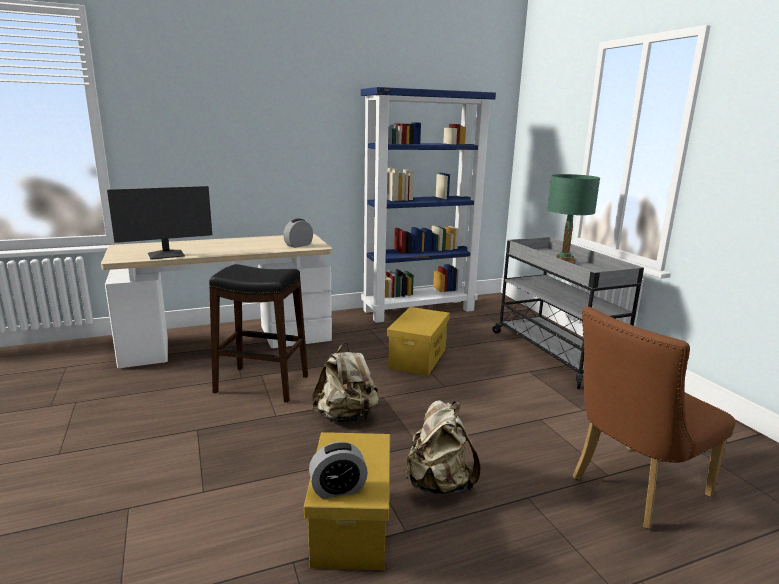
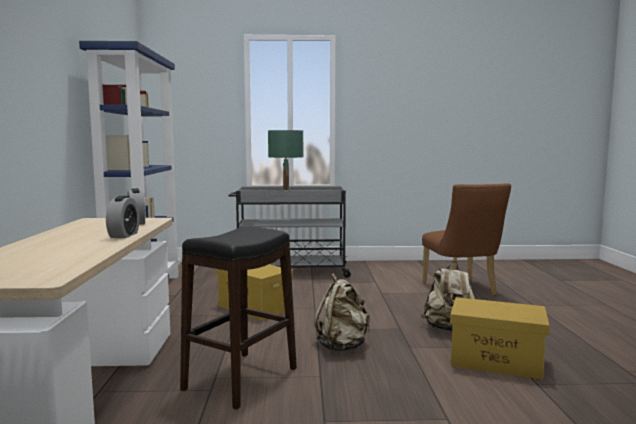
camera: 70 degrees left, 10 degrees down
(166, 255) = (75, 259): monitor -> none
(338, 489) = (528, 314): alarm clock -> alarm clock (124, 235)

